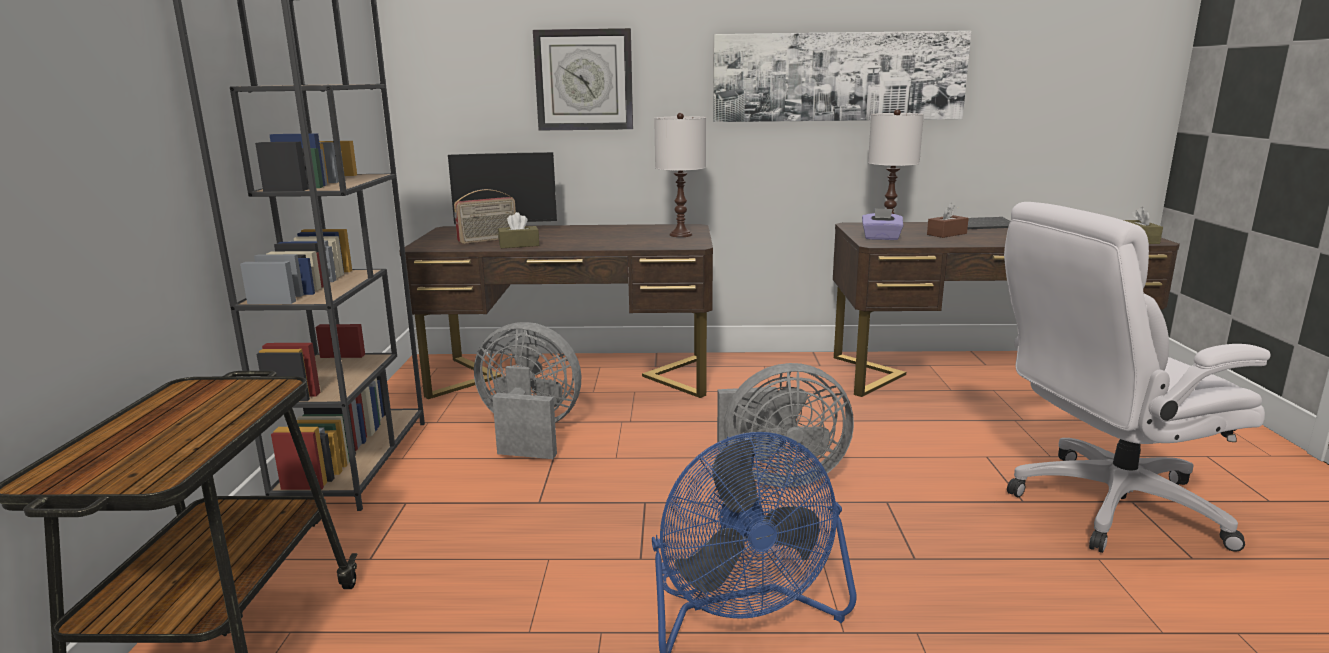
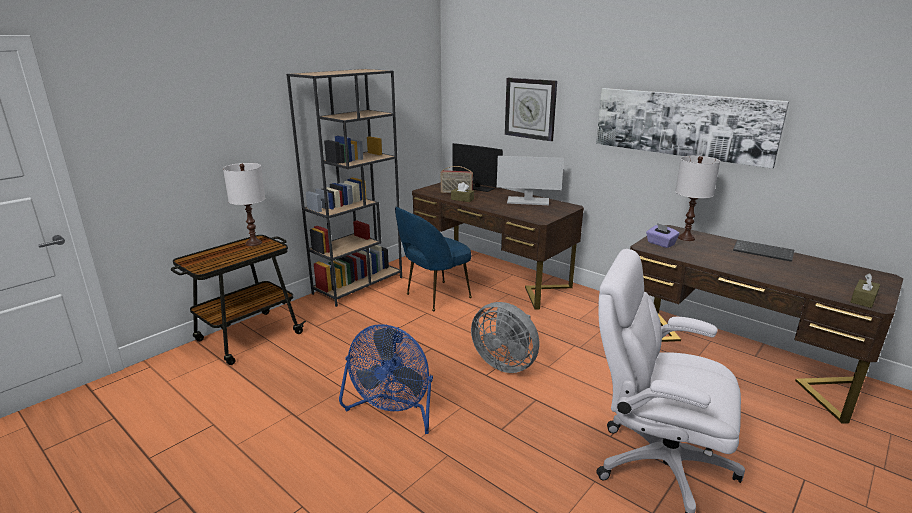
camera: 40 degrees right, 5 degrees up
(529, 433) = (434, 297): grey fan -> blue chair
(621, 231) = (527, 201): none -> monitor
(681, 235) = (551, 211): white table lamp -> white table lamp (254, 243)
(946, 234) = (716, 252): brown tissue box -> none

